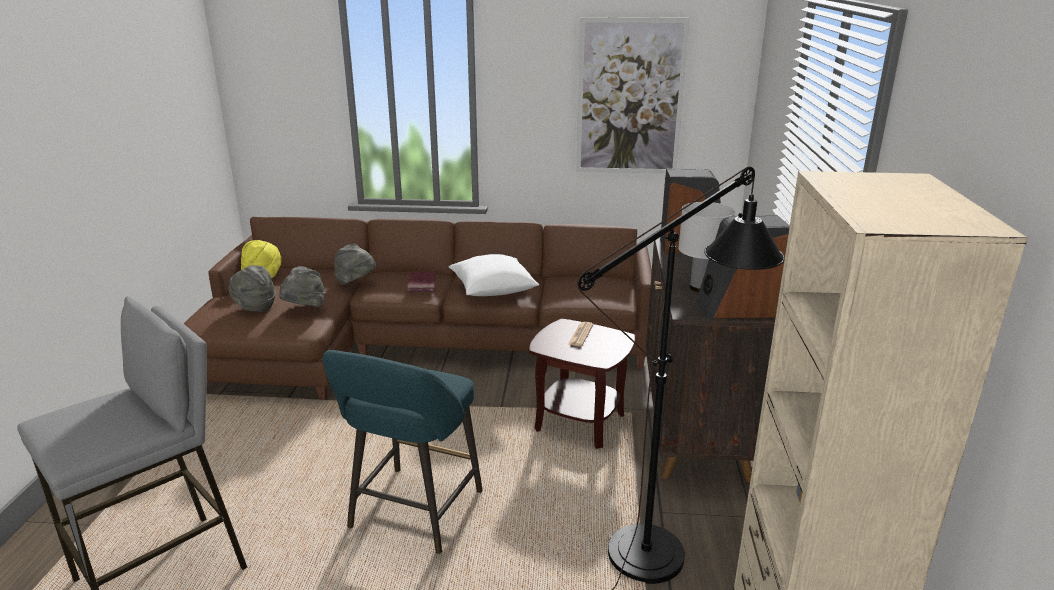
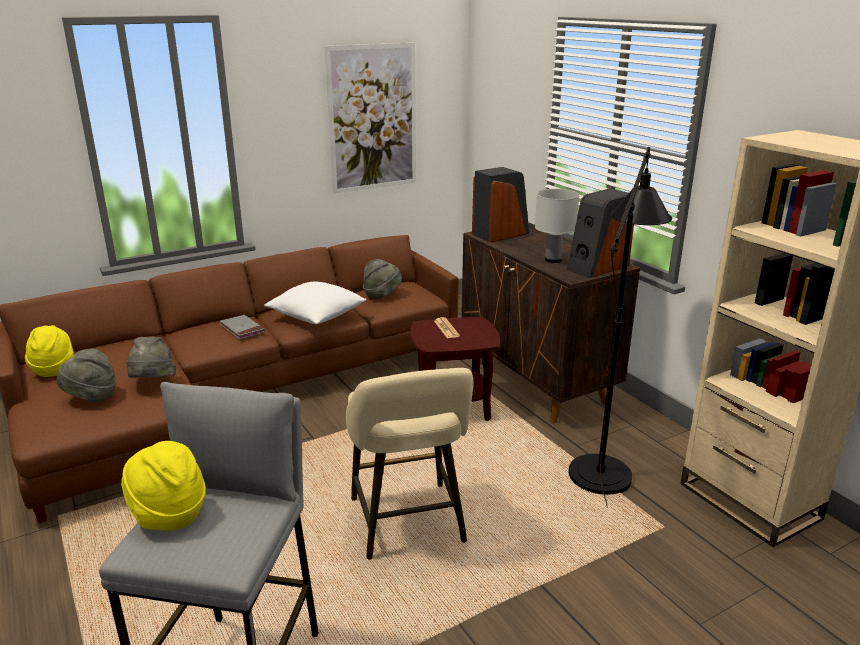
camera: 35 degrees left, 0 degrees up
(93, 404) = (168, 514): none -> yellow hat
(356, 283) = (171, 346): grey hat -> grey hat (382, 296)
(412, 514) = (408, 525): turquoise stool -> beige stool
(421, 284) = (242, 329): red book -> grey book

